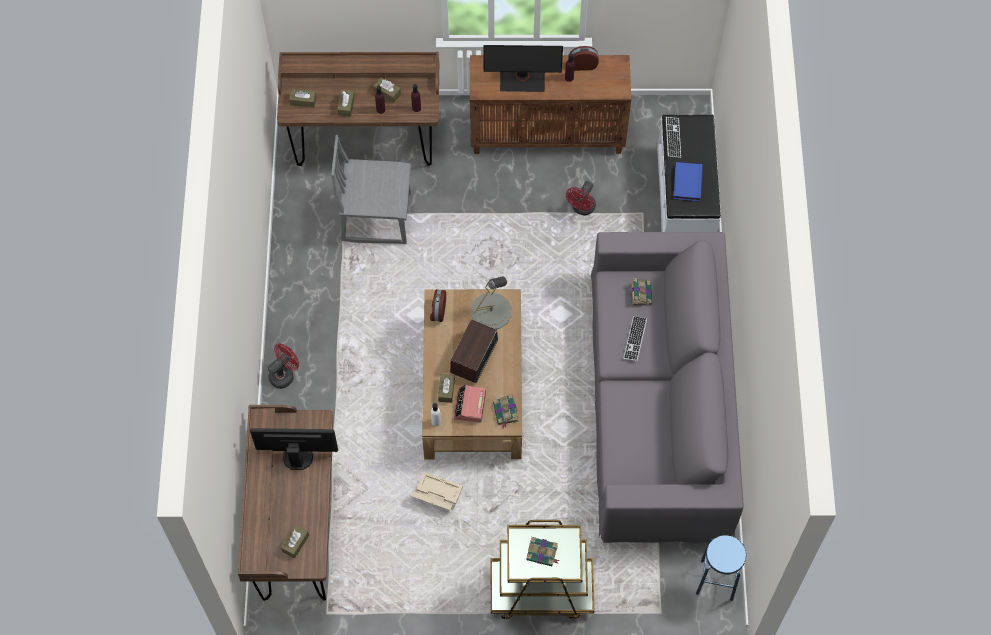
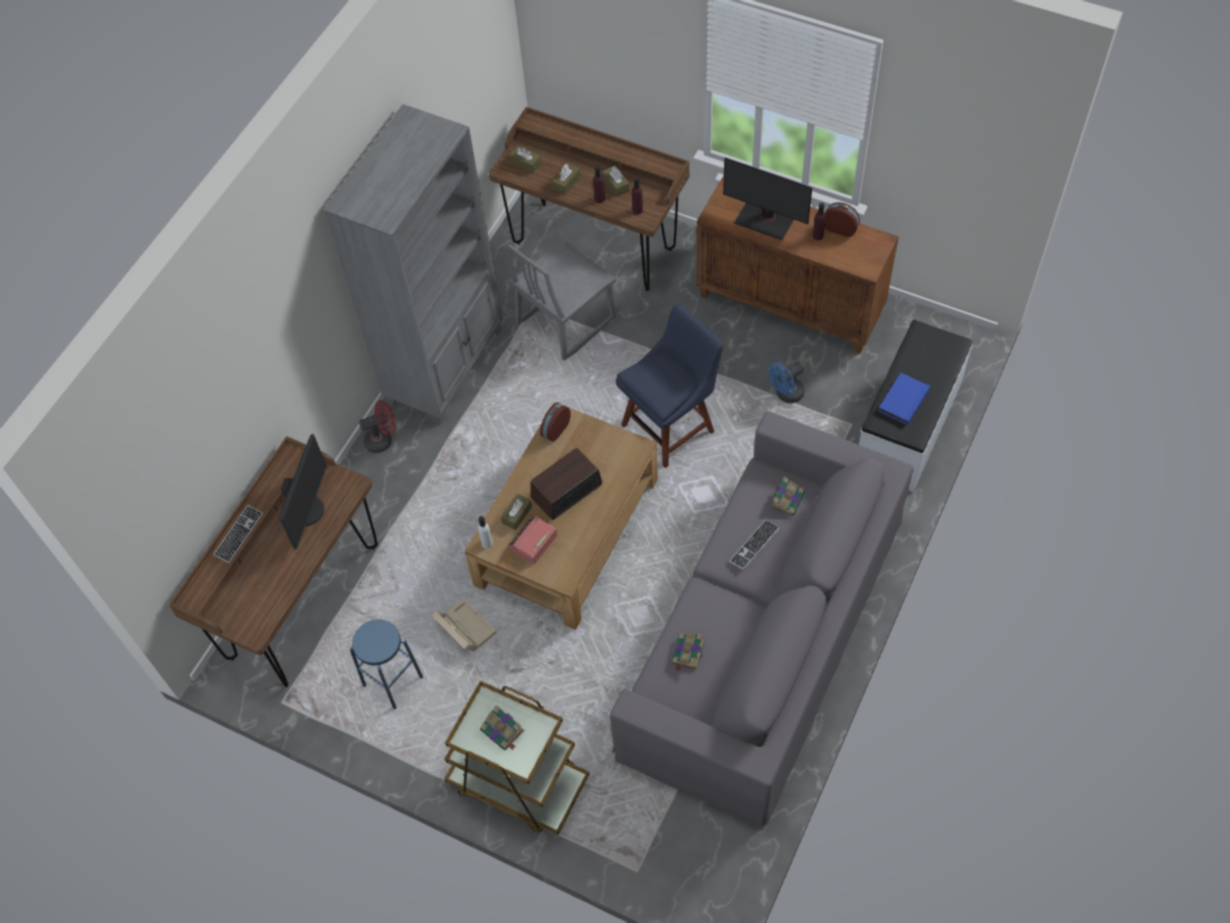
camera: 30 degrees right, 5 degrees down
(295, 543) = (251, 601): brown tissue box -> none
(297, 455) = (308, 511): monitor -> monitor turned 75 degrees clockwise
(300, 292) = (446, 365): none -> grey bookcase
(376, 216) = (565, 320): grey chair -> grey chair turned 75 degrees counterclockwise
(491, 311) = (611, 452): grey table lamp -> none
(506, 412) = (567, 565): book -> book (688, 654)
(507, 269) = (671, 426): none -> blue chair
(582, 209) = (786, 394): red fan -> blue fan
(673, 138) = (912, 347): keyboard -> keyboard (239, 534)
(716, 580) = (722, 864): blue stool -> blue stool (393, 681)

